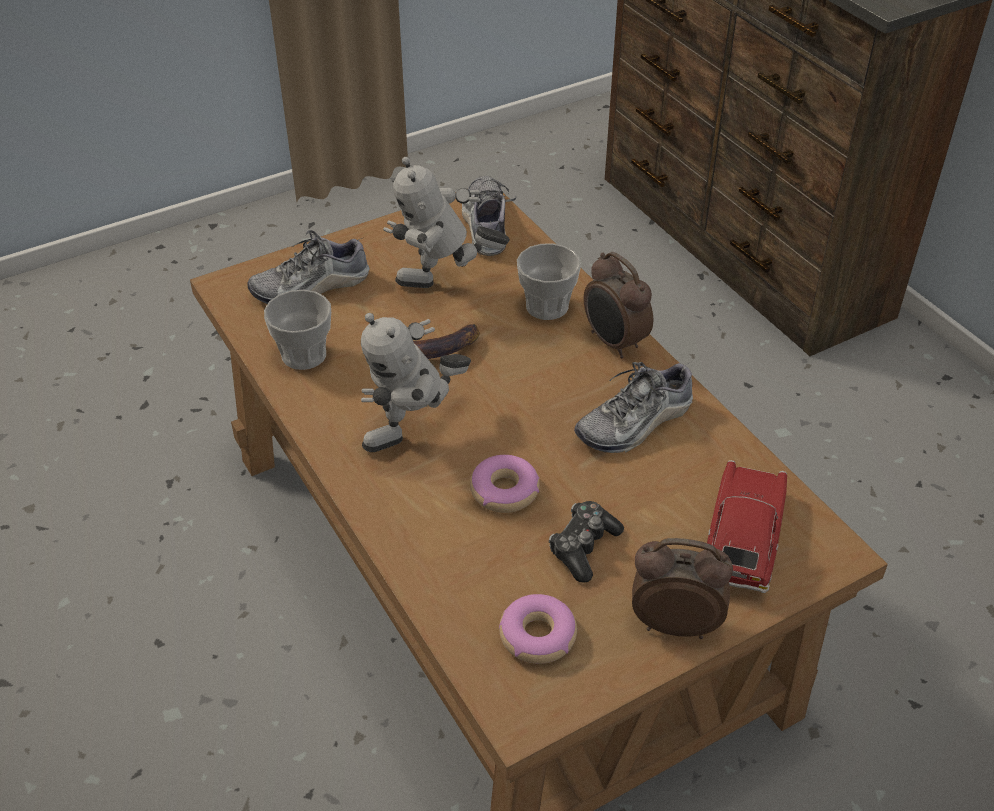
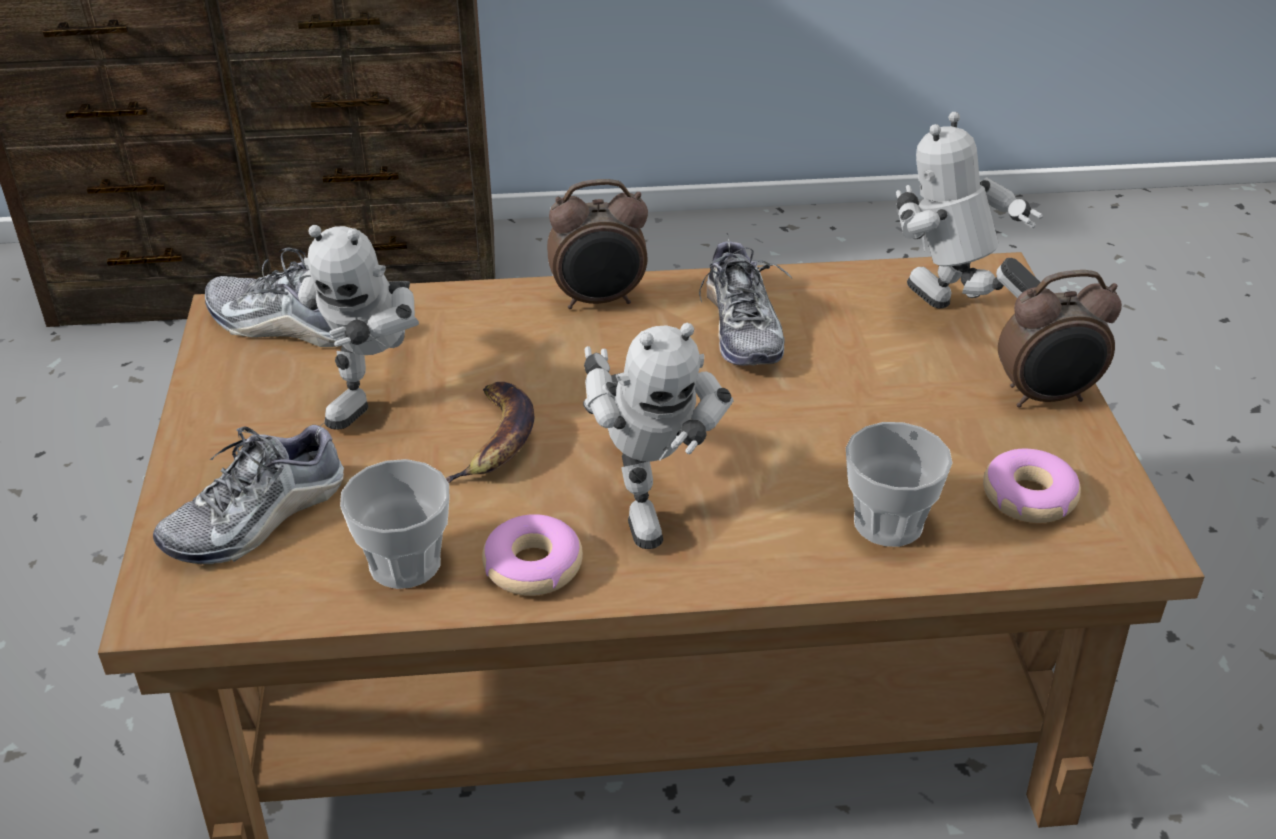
camera: 65 degrees left, 5 degrees down
(311, 287) = (257, 518): shoe -> shoe turned 45 degrees clockwise
(505, 491) = (792, 455): donut -> donut (533, 566)
(547, 306) = (493, 327): cup -> cup (888, 523)
(583, 547) = (912, 424): game controller -> none
(674, 623) = (1046, 397): alarm clock -> alarm clock turned 135 degrees counterclockwise
(742, 538) = (951, 318): toy car -> toy robot

